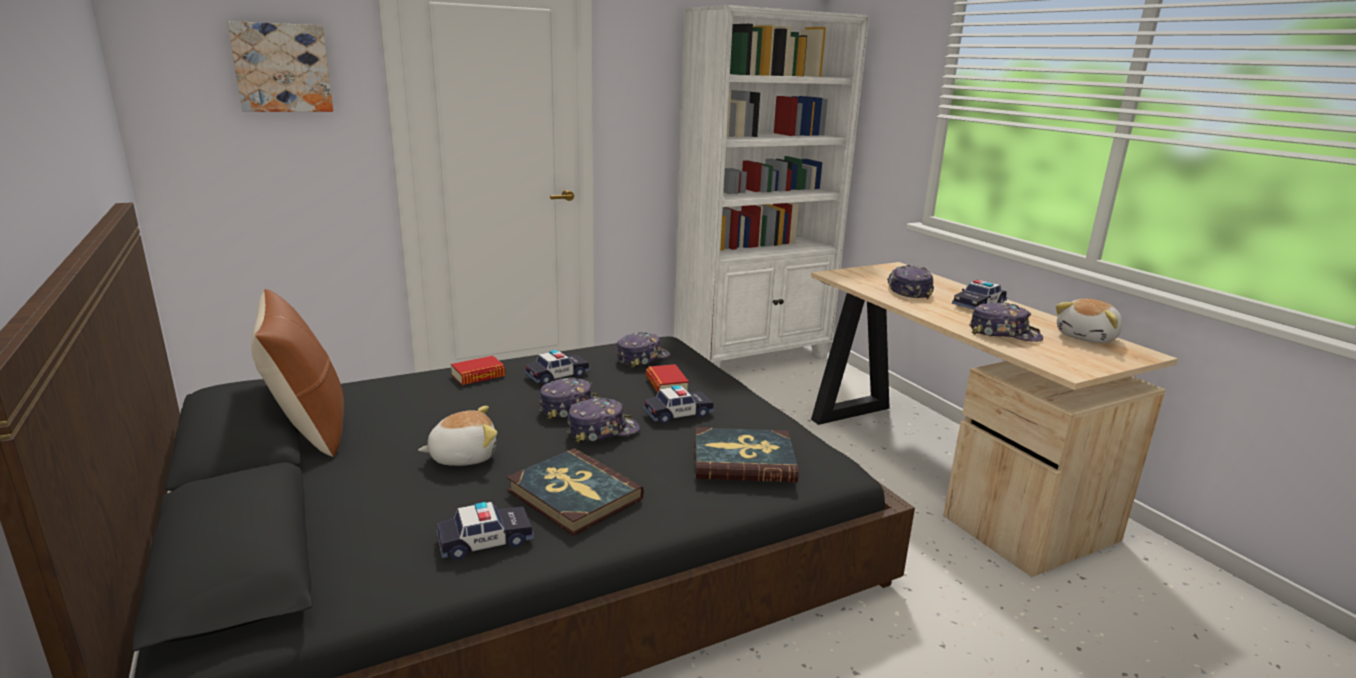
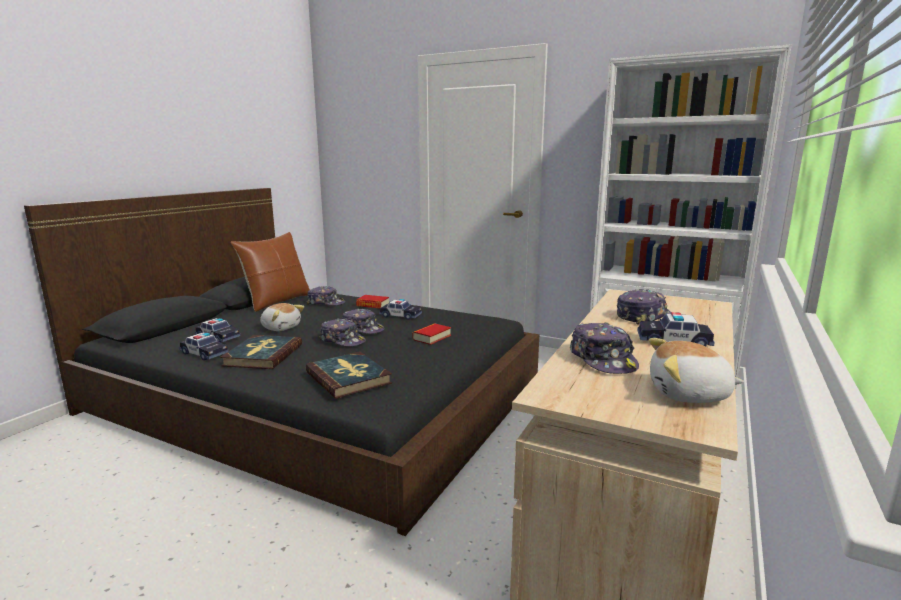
camera: 55 degrees right, 5 degrees down
(282, 68) = (375, 131): picture -> none
(642, 358) = (460, 323): cap -> cap (326, 303)
(678, 413) = (395, 350): toy car -> toy car (218, 337)

